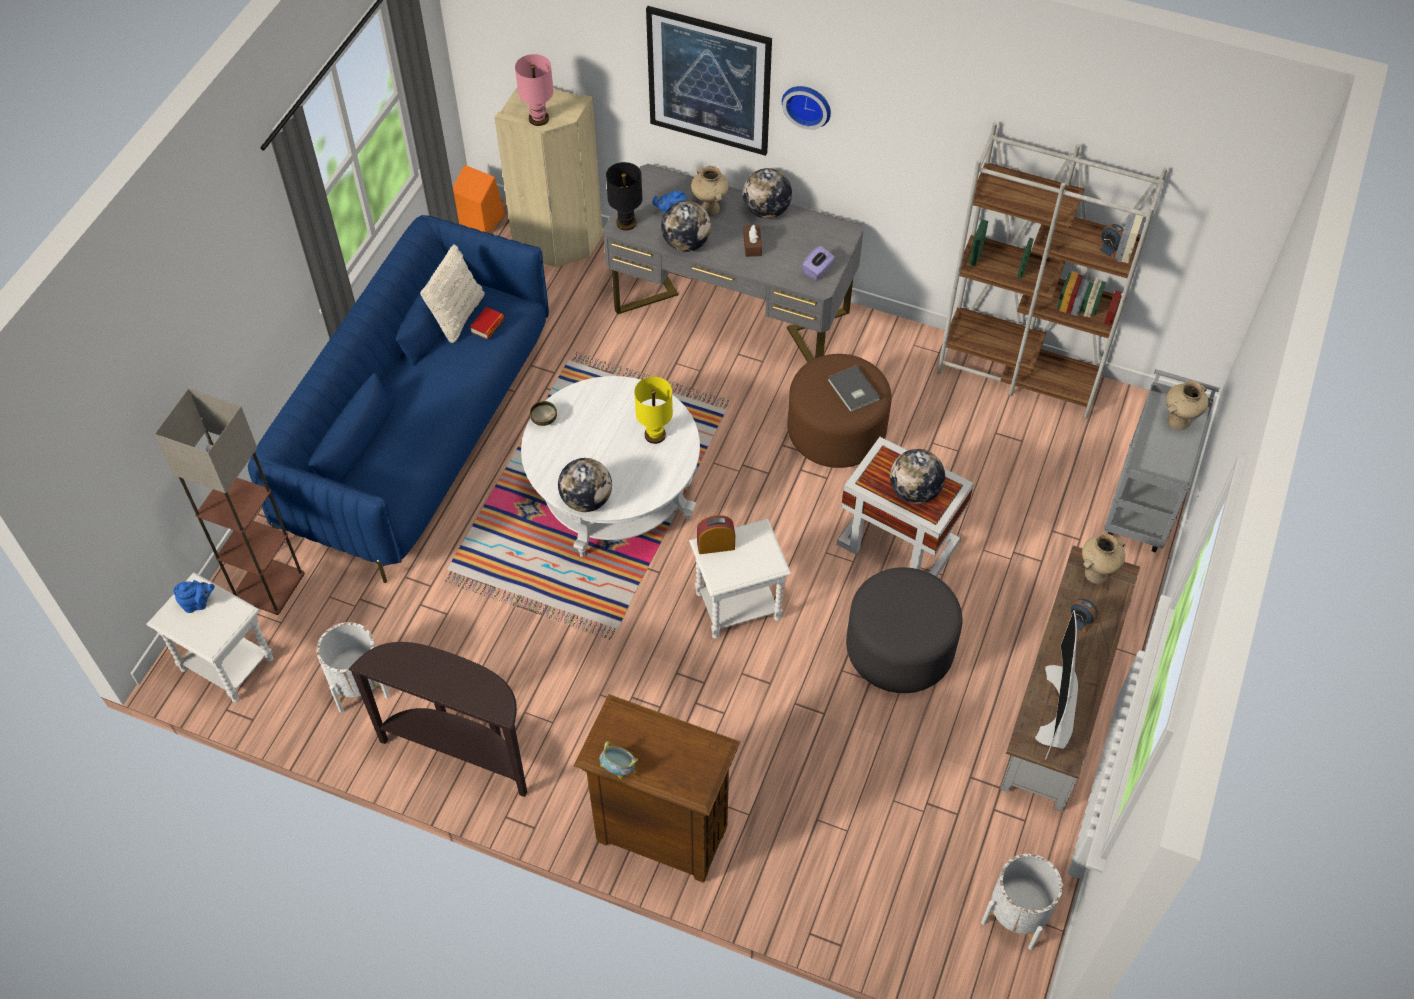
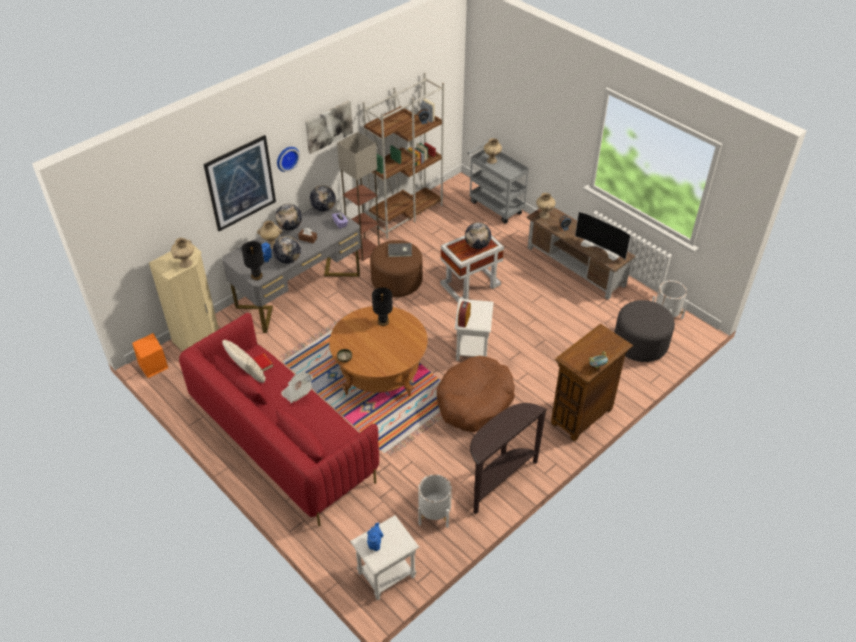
camera: 65 degrees left, 10 degrees down
(268, 584) = (343, 539): floor lamp -> floor lamp (363, 249)
(420, 430) = (283, 437): blue sofa -> red sofa
(448, 392) = (297, 392): none -> newspaper
(538, 119) = (186, 264): pink table lamp -> beige vase
(586, 500) = (406, 359): globe -> globe (323, 208)
(614, 493) = (380, 371): white coffee table -> brown coffee table
(615, 654) = (474, 401): none -> brown dog bed
(655, 435) = (383, 321): yellow table lamp -> black table lamp
(899, 649) = (525, 304): grey ottoman -> grey ottoman (640, 344)
(909, 113) = (328, 126): none -> picture

